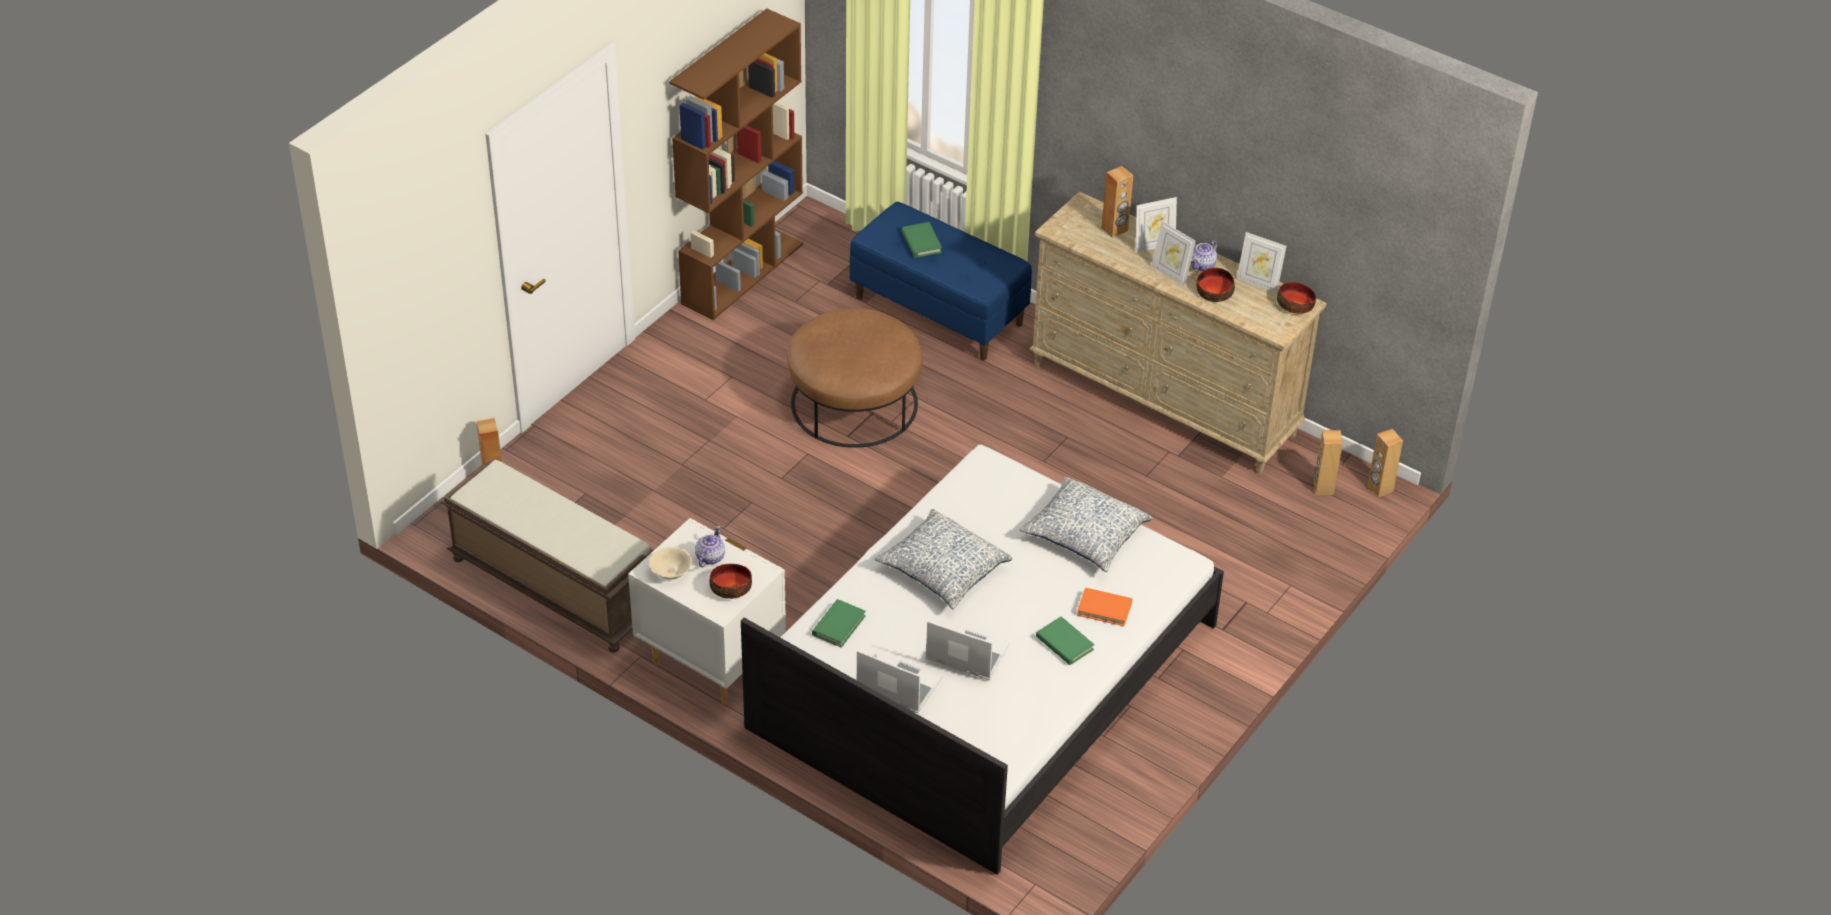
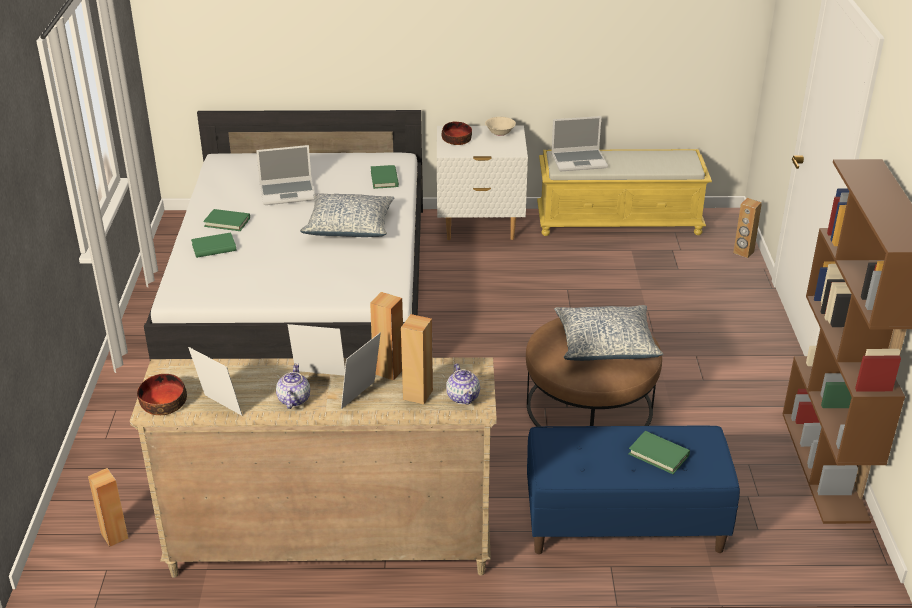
camera: 145 degrees right, 10 degrees down
(553, 586) = (619, 222): brown bench -> yellow bench
(709, 557) = (488, 146): teapot -> teapot (463, 397)
(897, 685) = (317, 169): laptop -> laptop (579, 161)
(1084, 535) = (266, 282): pillow -> pillow (606, 344)
(1104, 609) = (214, 248): orange book -> green book
(1214, 291) = (260, 379): bowl -> none
(1258, 283) = (219, 408): picture frame -> picture frame turned 45 degrees clockwise
(1379, 488) = (54, 563): brown speaker -> brown speaker (388, 370)

